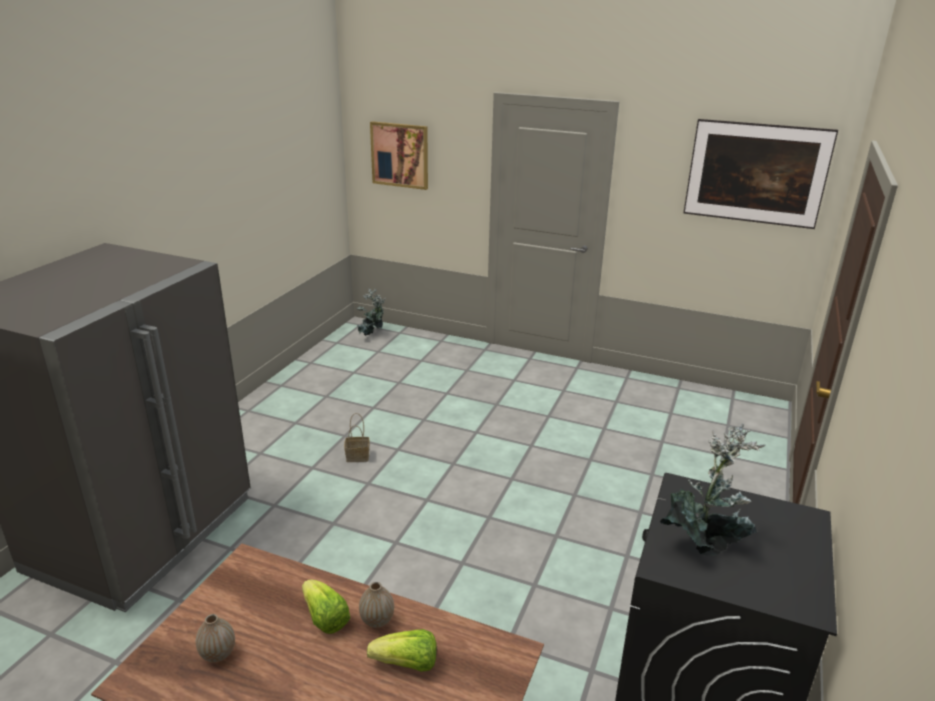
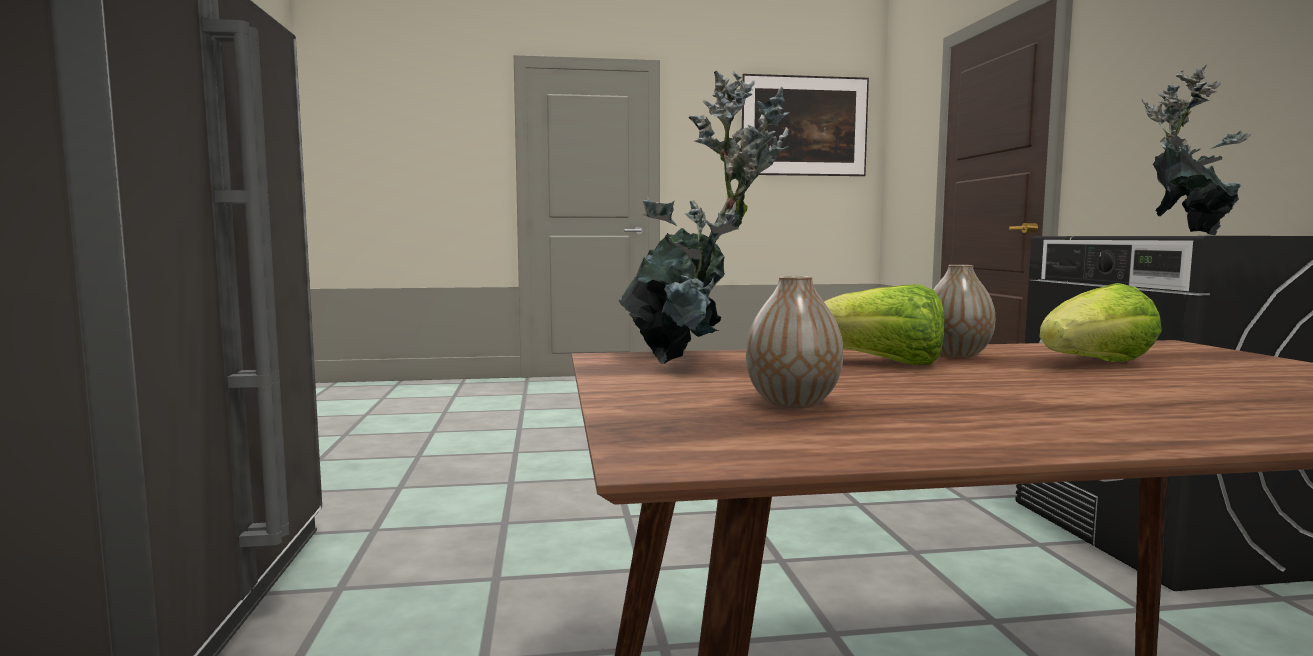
camera: 30 degrees left, 20 degrees down
(358, 456) = (464, 466): basket -> none
(372, 335) = (359, 390): potted plant -> potted plant (692, 362)
(400, 155) = (386, 139): picture -> none

